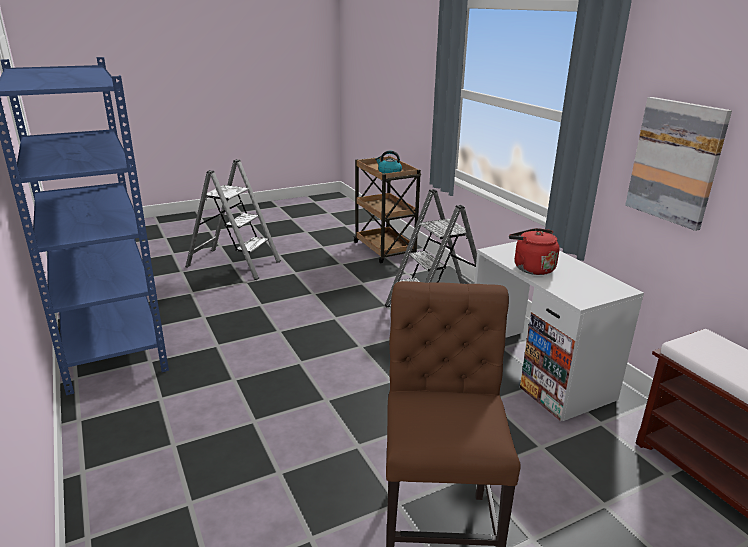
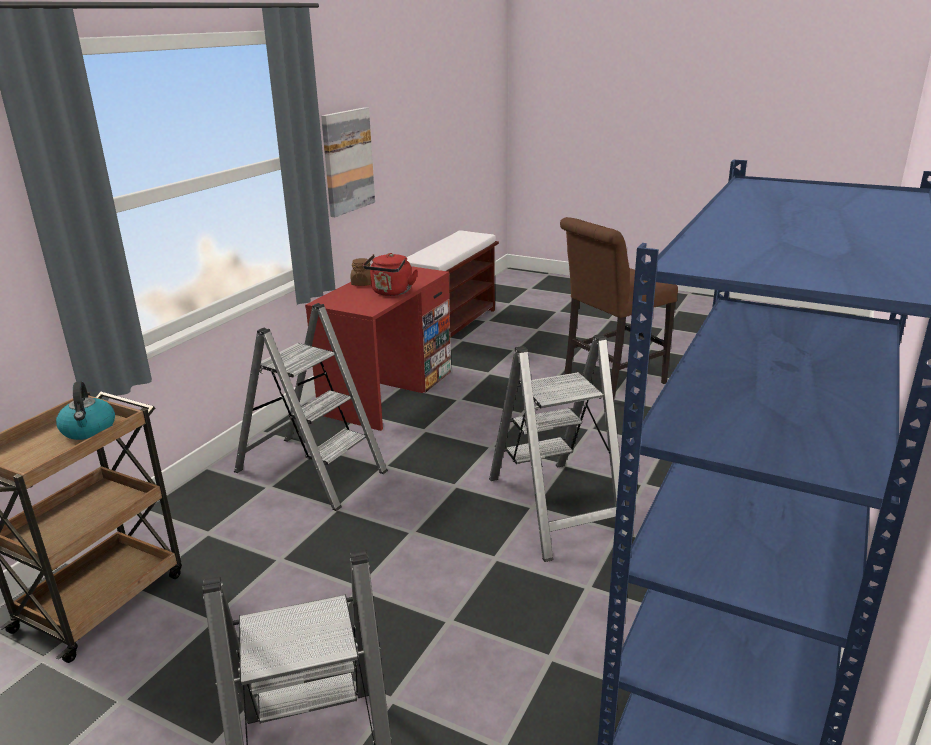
camera: 125 degrees left, 0 degrees up
(286, 368) = (555, 509): none -> grey step ladder
(538, 371) = (387, 392): white desk -> red desk
(573, 265) = (362, 283): none -> brown jar

